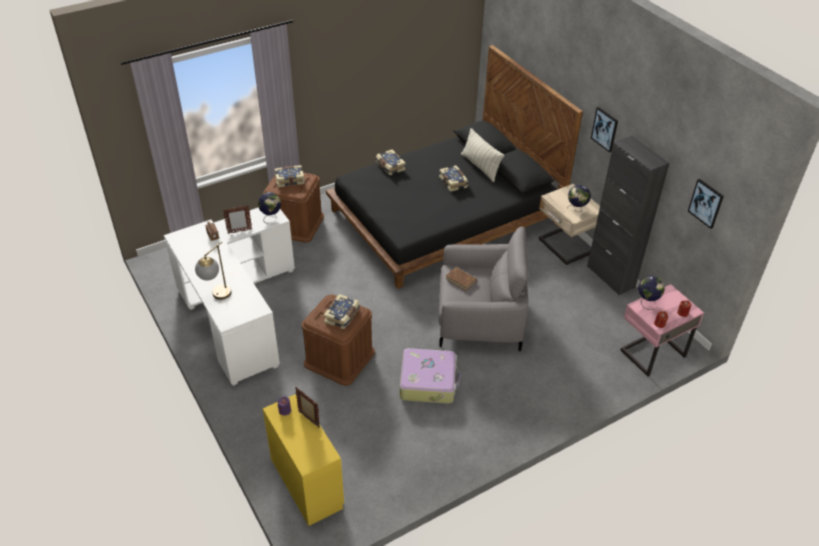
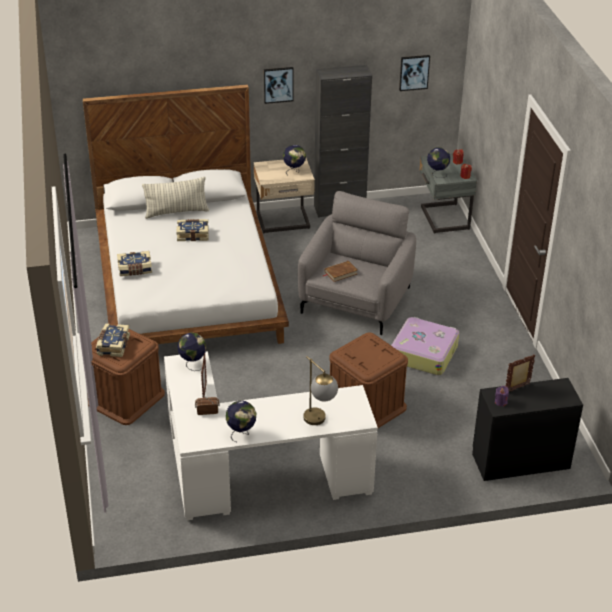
camera: 70 degrees left, 5 degrees down
(192, 259) = (241, 433): none -> globe
(307, 482) = (519, 460): yellow dresser -> black dresser
(342, 316) = (372, 350): book -> none
(444, 217) = (188, 283): black bed -> white bed
(651, 353) = (443, 219): pink nightstand -> grey nightstand

